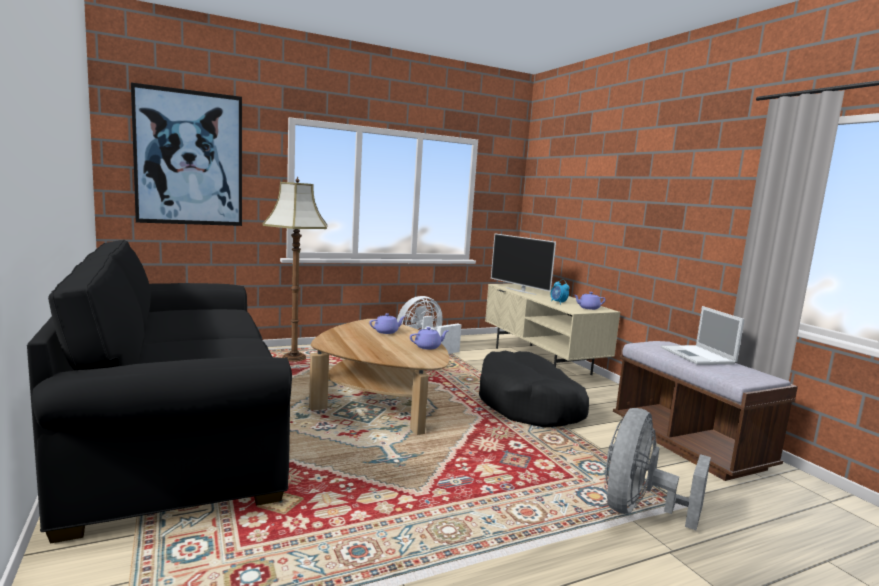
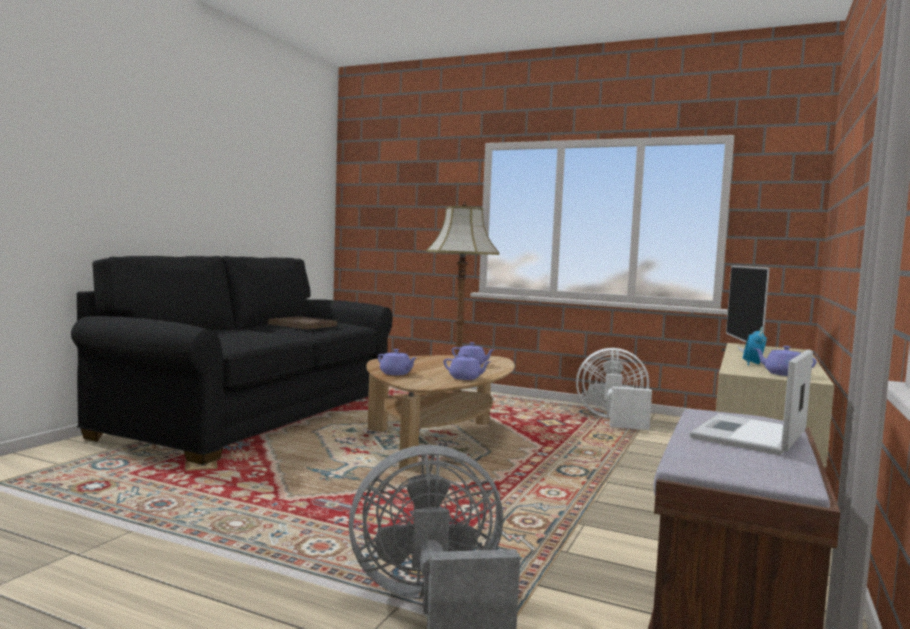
camera: 50 degrees right, 5 degrees down
(189, 158) = (400, 194): picture -> none
(205, 321) = (302, 325): none -> brown tray
(381, 356) = (396, 373): none -> purple teapot
(529, 405) = (597, 491): black dog bed -> none

